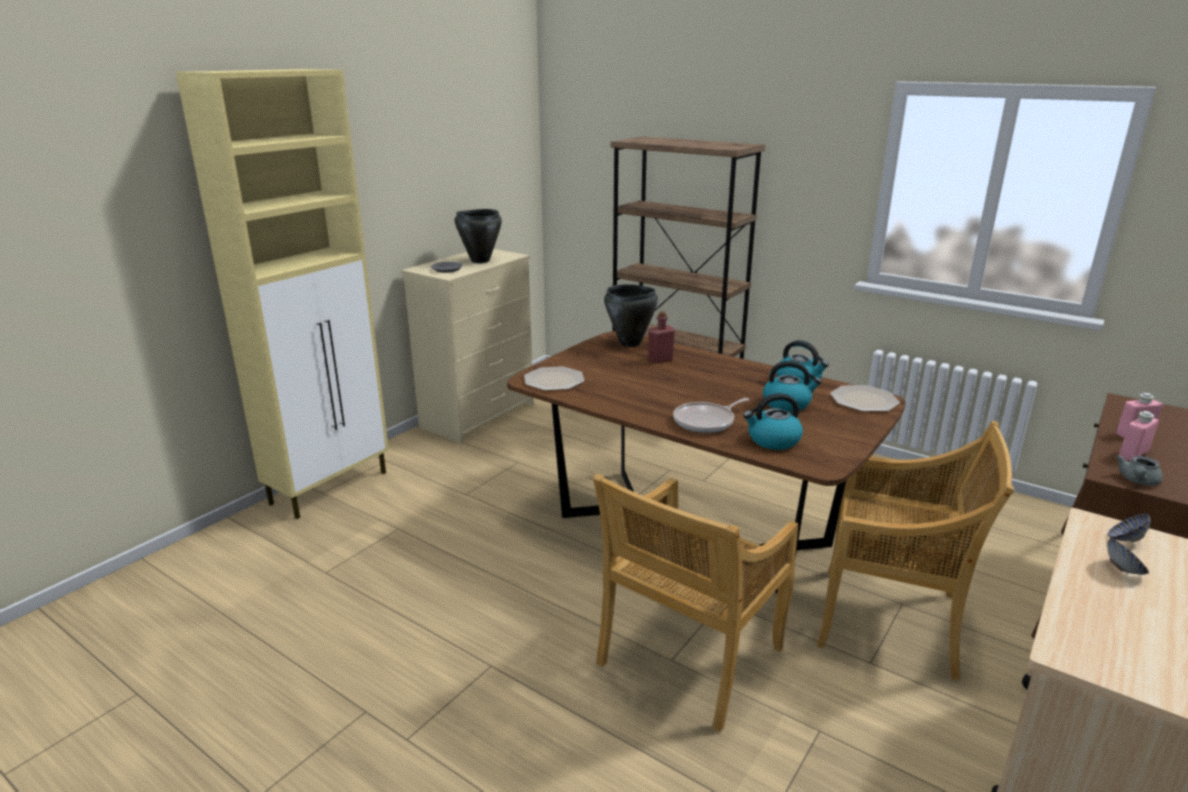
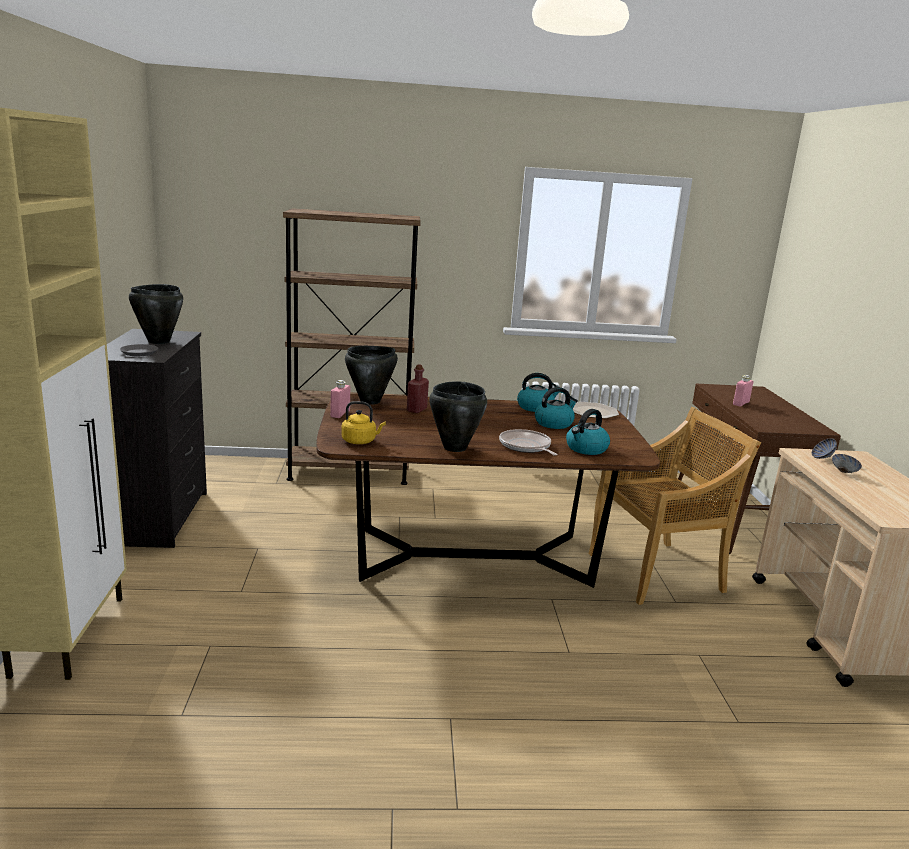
camera: 40 degrees left, 5 degrees down
(479, 416) = (160, 517): beige dresser -> black dresser
(554, 380) = (360, 441): plate -> yellow kettle
(629, 406) = (454, 448): none -> black cooking pot
(689, 659) = (578, 646): beige chair -> none
(706, 422) = (526, 446): frying pan -> frying pan turned 135 degrees clockwise
(1133, 454) = (756, 414): pink bottle -> pink bottle (340, 414)
(1137, 481) = (778, 427): grey teapot -> none

